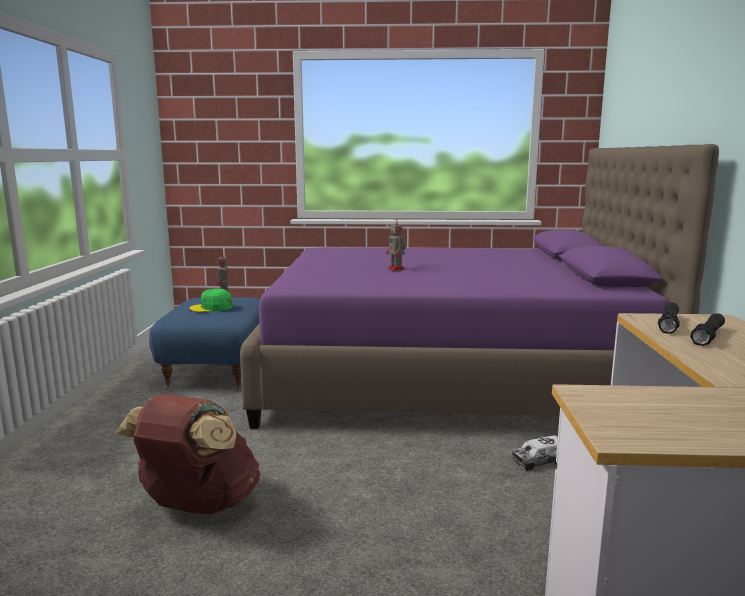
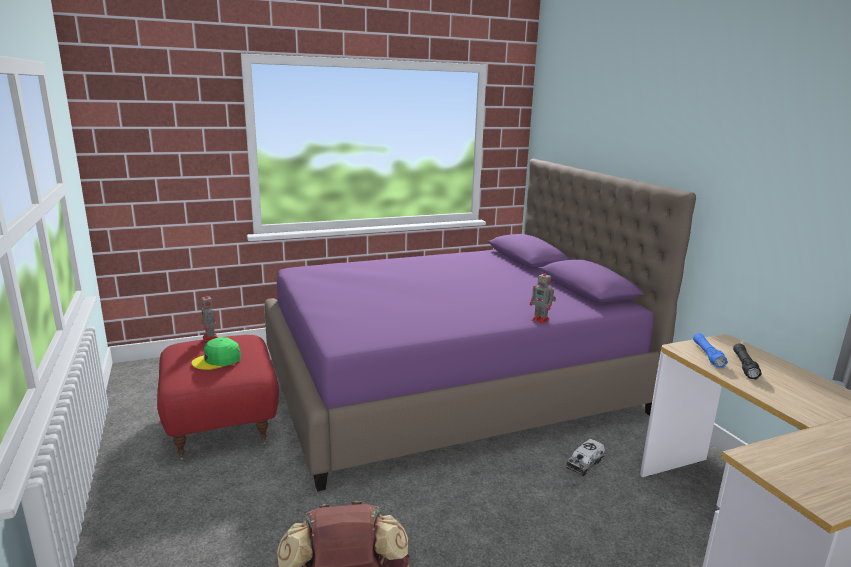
camera: 25 degrees left, 5 degrees up
(220, 372) = (223, 423): blue ottoman -> red ottoman
(396, 269) = (413, 298): toy robot -> toy robot (541, 320)
(669, 325) = (707, 355): black flashlight -> blue flashlight

